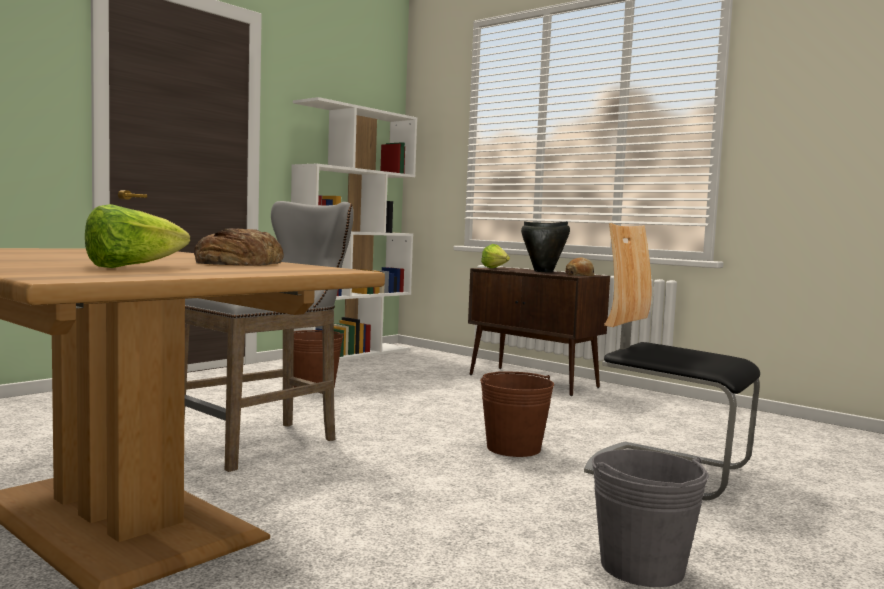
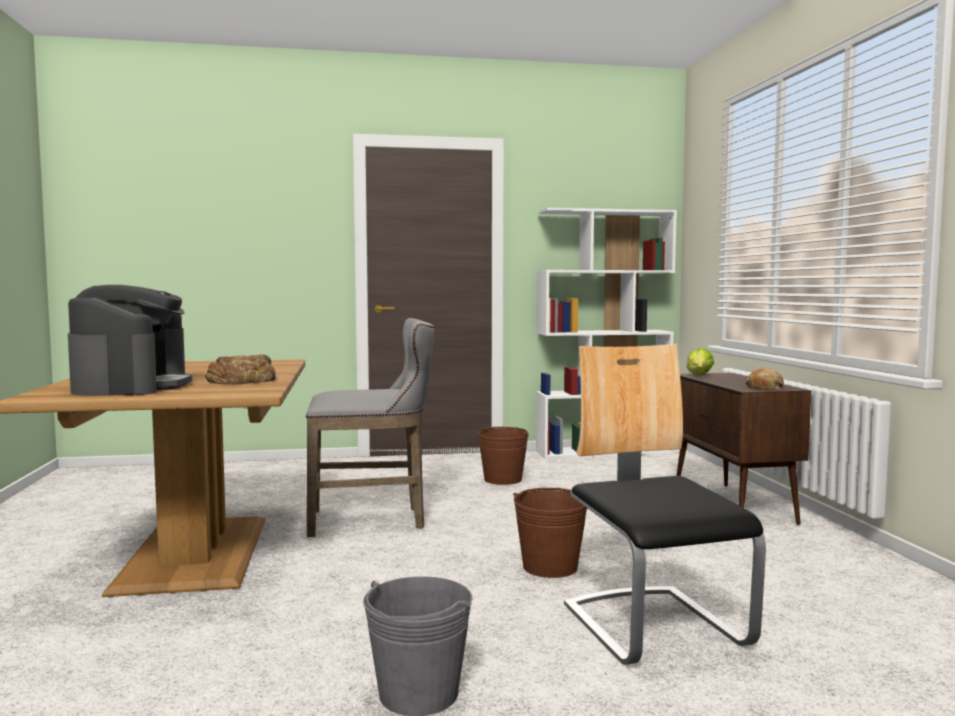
camera: 40 degrees right, 0 degrees up
(132, 267) = (132, 386): lettuce -> coffee machine
(544, 271) = (743, 381): black cooking pot -> none

